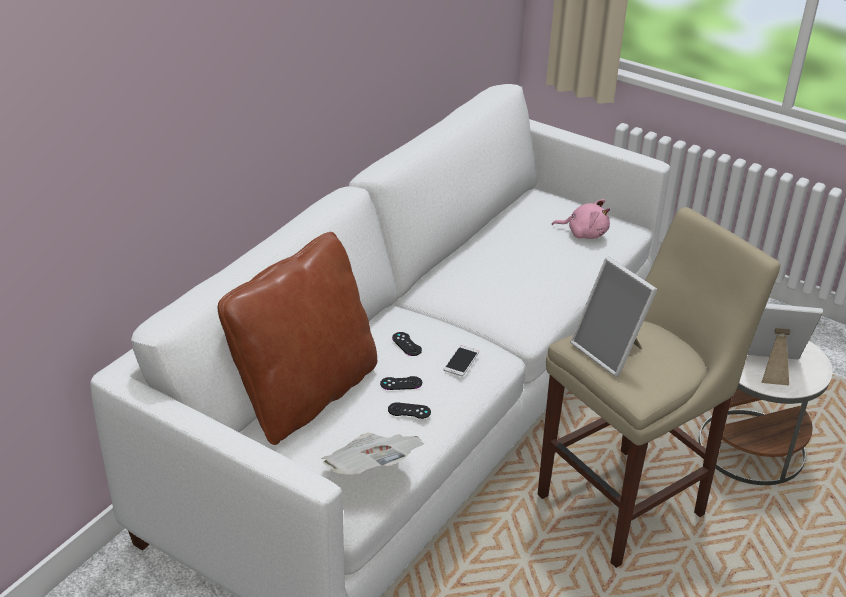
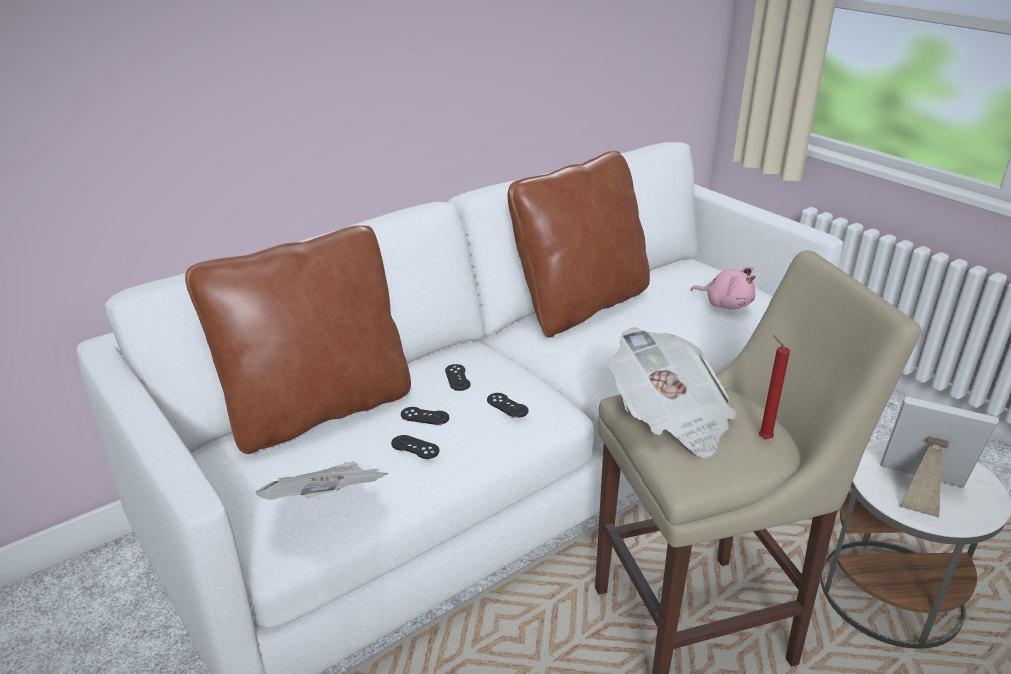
camera: 20 degrees right, 5 degrees down
(461, 361) = (507, 405): phone -> black game controller
(466, 256) = (579, 306): none -> brown pillow
(610, 352) = (670, 419): picture frame -> newspaper
(678, 354) = (762, 438): none -> red candle

